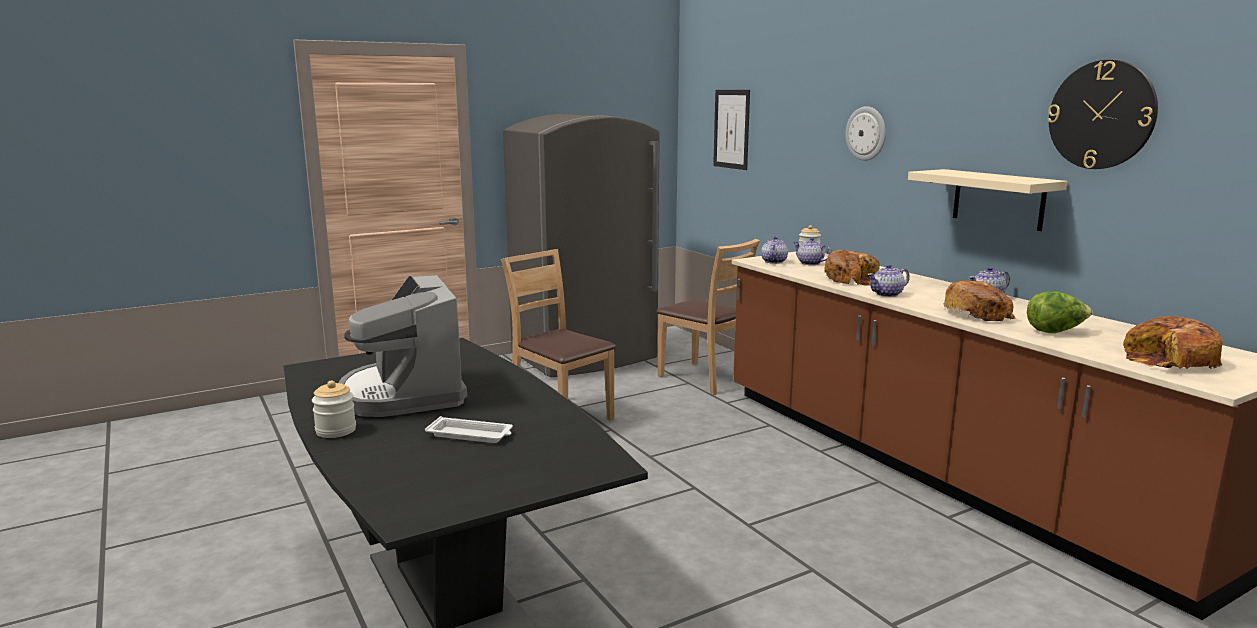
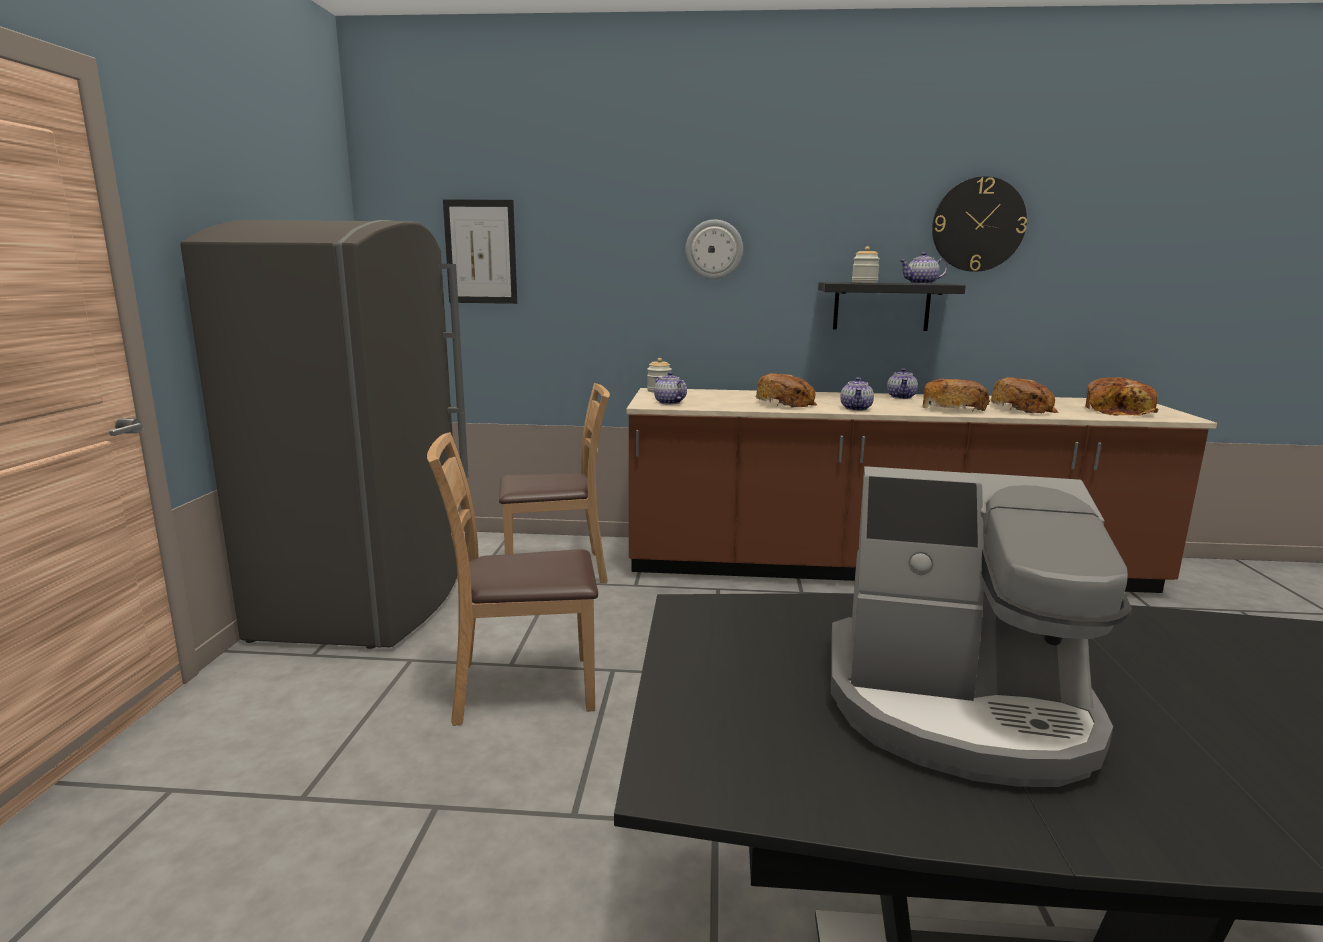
camera: 55 degrees left, 0 degrees up
(336, 430) = (1176, 827): jar -> jar (864, 282)
(471, 435) = (1208, 695): white tray -> none
(809, 263) = (699, 398): teapot -> teapot (921, 283)
(998, 199) = (881, 306): beige shelf -> black shelf
(1055, 331) = (1024, 409): lettuce -> bread

